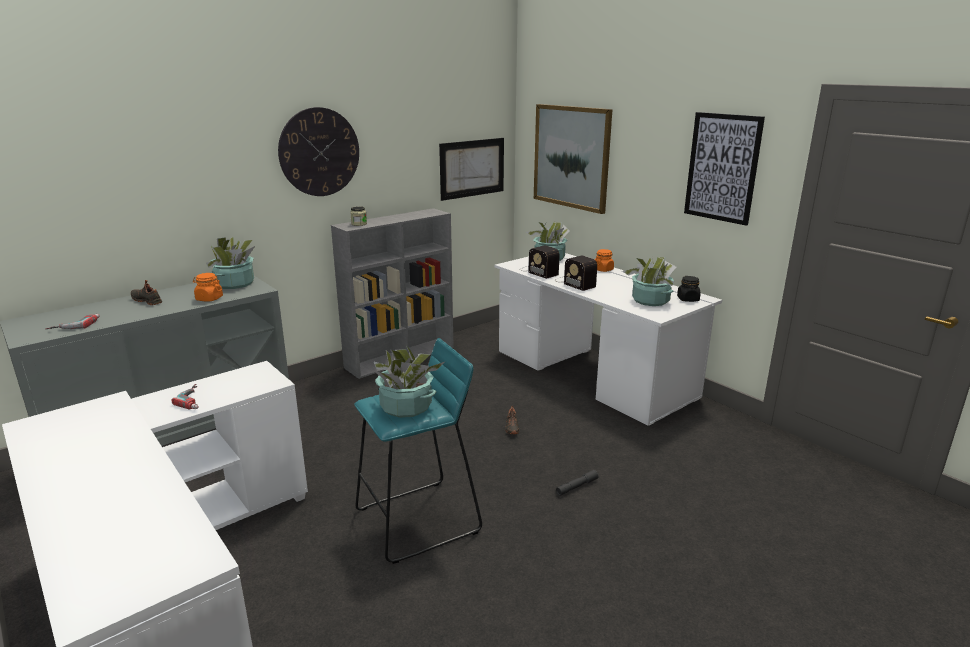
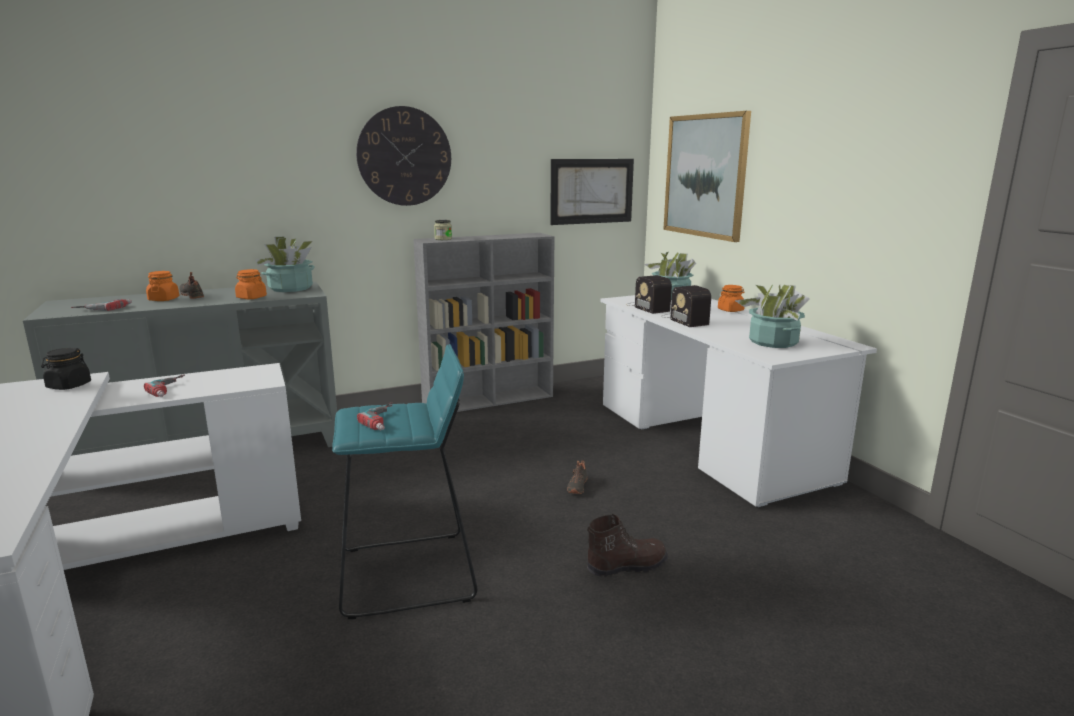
camera: 15 degrees right, 5 degrees down
(124, 308) = (164, 299): none -> orange jar
(406, 406) = (386, 420): potted plant -> power drill
(577, 486) = (626, 566): grey flashlight -> brown boot
(688, 299) = (826, 344): black jar -> black jar (69, 386)
(722, 168) = (881, 168): picture -> none

